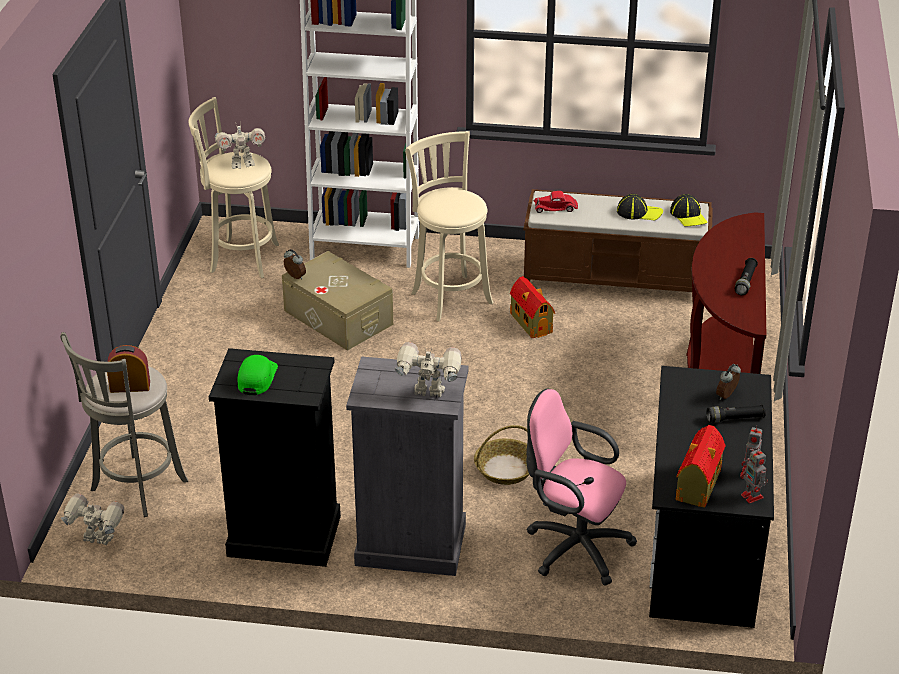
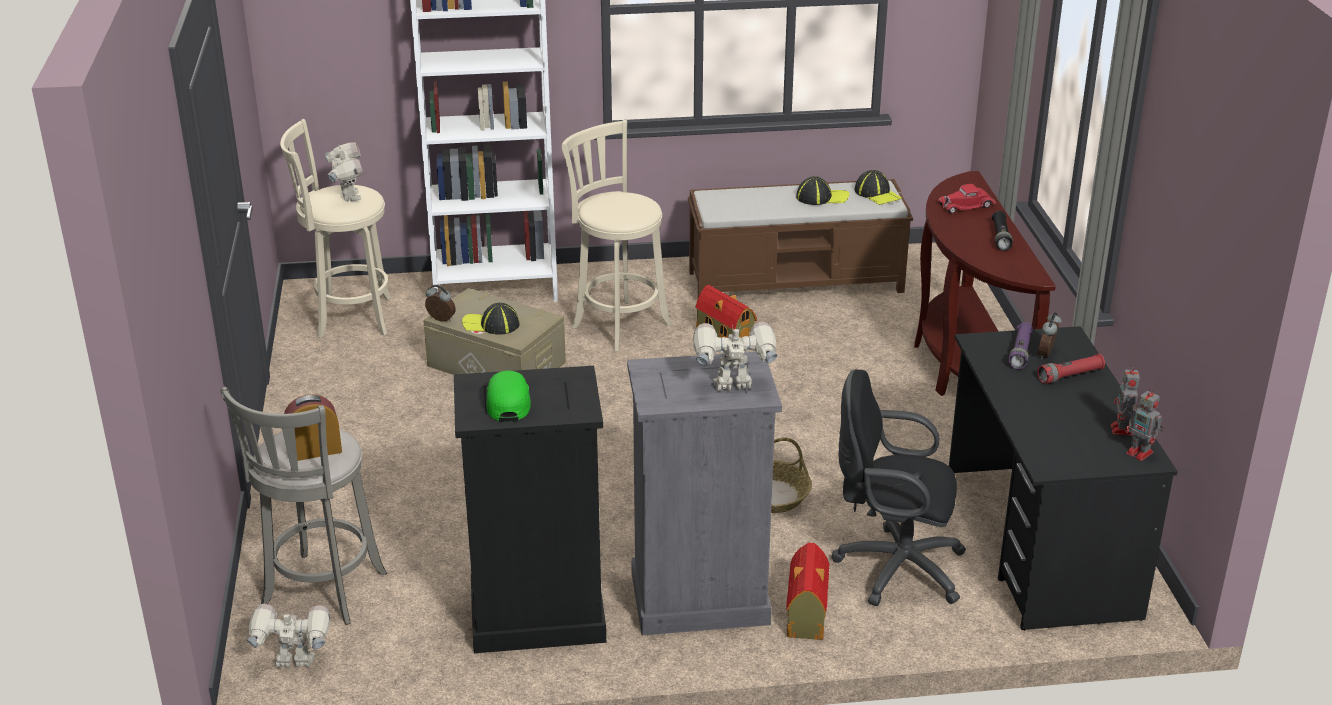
camera: 15 degrees left, 5 degrees down
(242, 164) = (348, 196): toy robot -> toy robot turned 75 degrees counterclockwise
(332, 287) = (491, 324): none -> cap
(555, 207) = (727, 204): red toy car -> red toy car (967, 206)
(573, 547) = (893, 568): pink office chair -> black office chair
(697, 486) = (1072, 452): toy house -> toy house (806, 616)
(705, 391) = (1020, 353): none -> purple flashlight
(735, 419) = (1070, 376): black flashlight -> red flashlight

